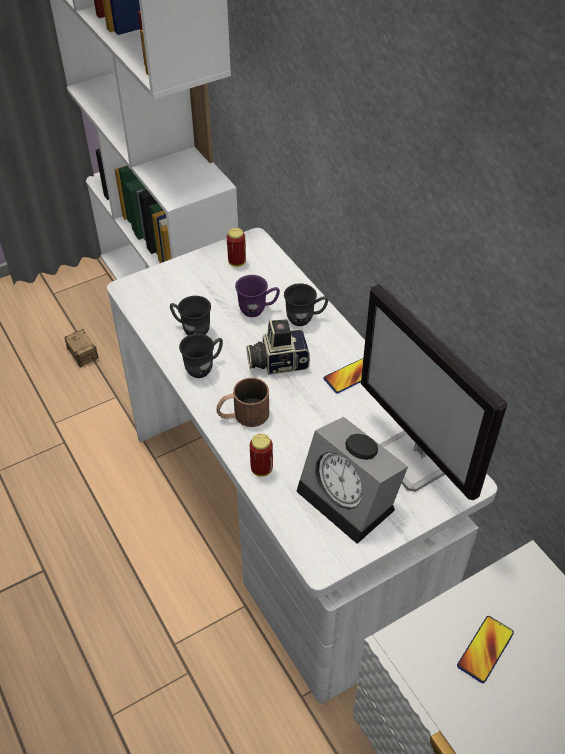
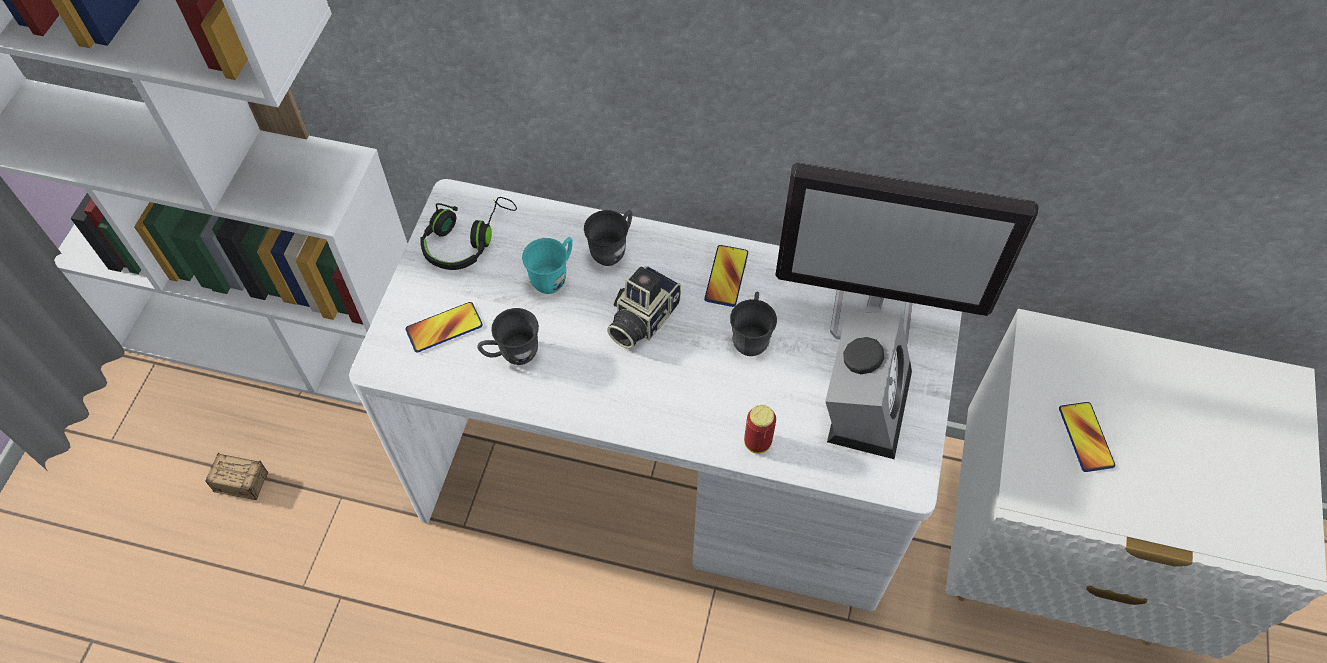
camera: 45 degrees left, 10 degrees up
(176, 294) = (444, 328): none -> phone
(204, 367) = (577, 385): grey mug -> grey mug (751, 337)
(237, 262) = (466, 239): can -> black headphones
(243, 415) = (675, 403): brown mug -> none
(258, 310) = (554, 277): purple mug -> turquoise mug
(351, 499) = (864, 401): alarm clock -> alarm clock turned 75 degrees counterclockwise

